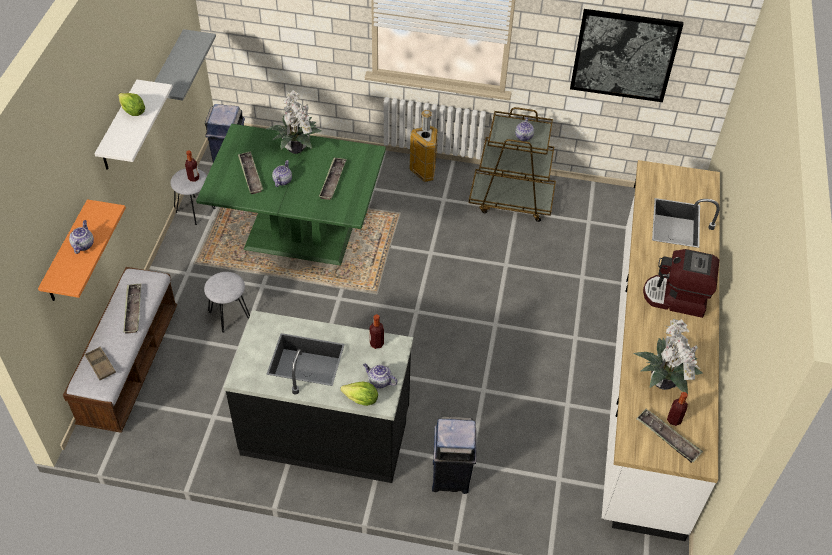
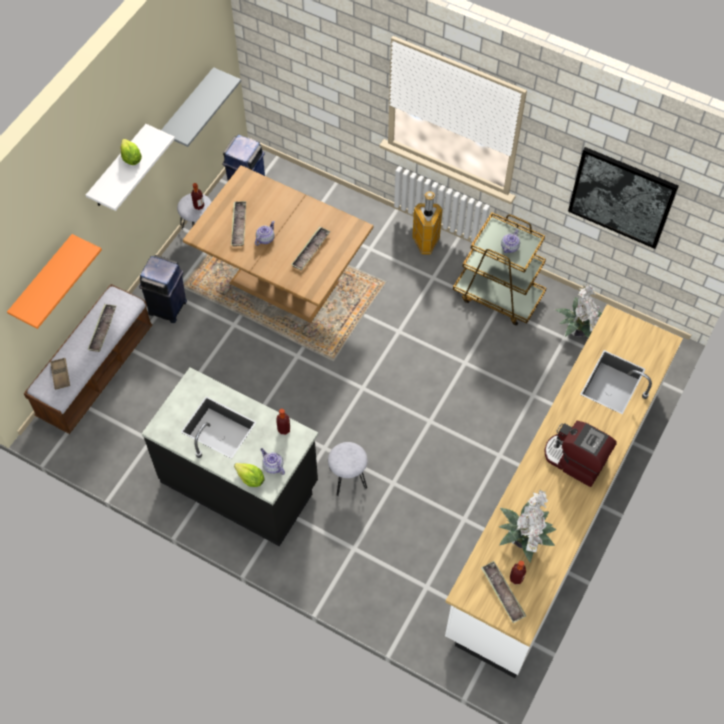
camera: 20 degrees right, 10 degrees up
(83, 244) = (55, 279): teapot -> none
(229, 315) = (195, 347): grey stool -> grey stool (347, 478)
(296, 148) = (290, 206): potted plant -> potted plant (578, 329)
(299, 237) = (283, 284): green dining table -> brown dining table
(451, 476) = (332, 556): blue trash can -> blue trash can (168, 308)

